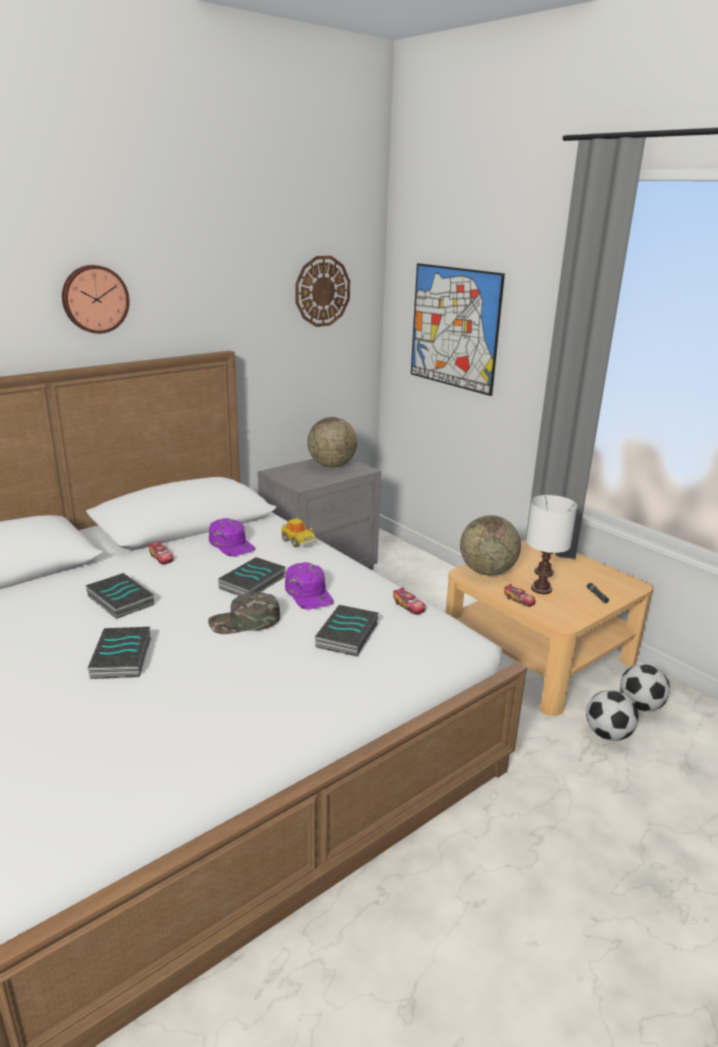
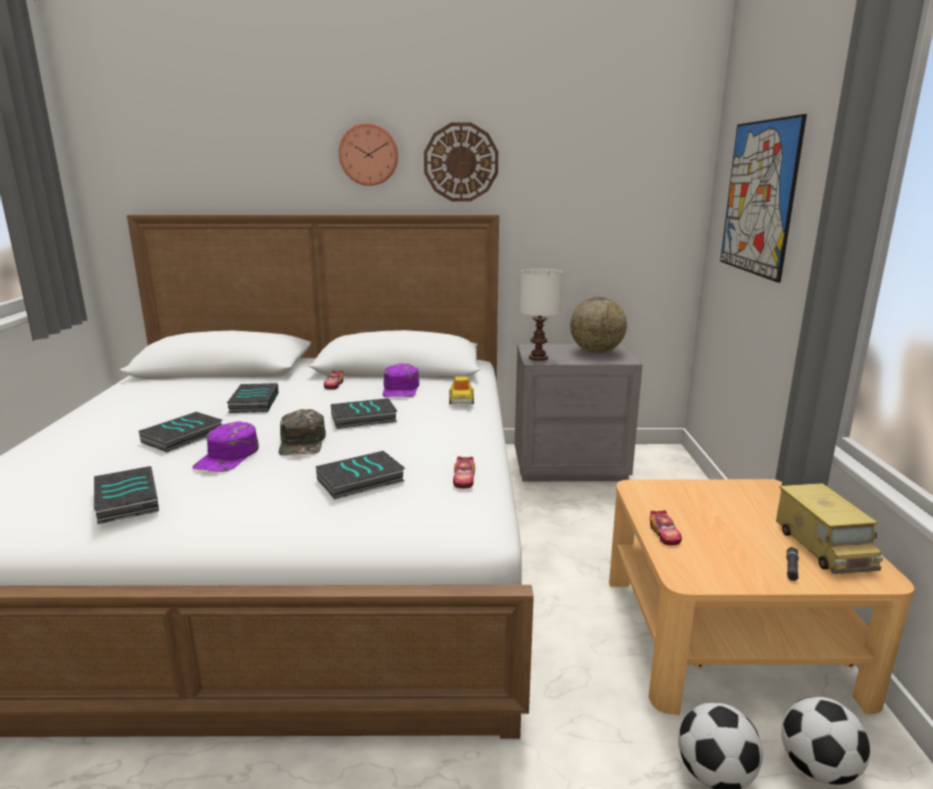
camera: 40 degrees right, 5 degrees down
(194, 730) = (125, 500): none -> book
(244, 621) = (303, 442): green cap -> green cap turned 120 degrees counterclockwise
(309, 593) = (391, 439): purple cap -> purple cap (228, 457)
(322, 291) = (623, 161): wall clock -> wall clock (461, 162)
(487, 571) = (668, 494): globe -> none
(541, 589) = (715, 533): white table lamp -> white table lamp (539, 358)
(595, 577) = (823, 547): none -> toy truck

